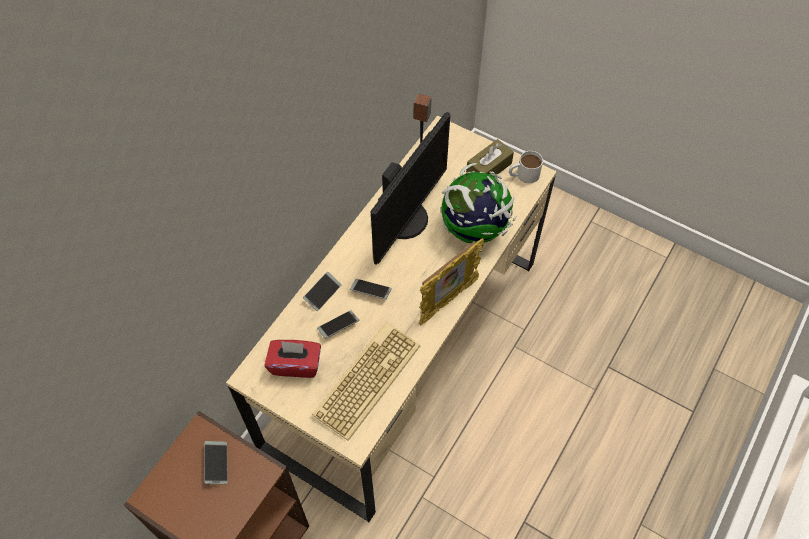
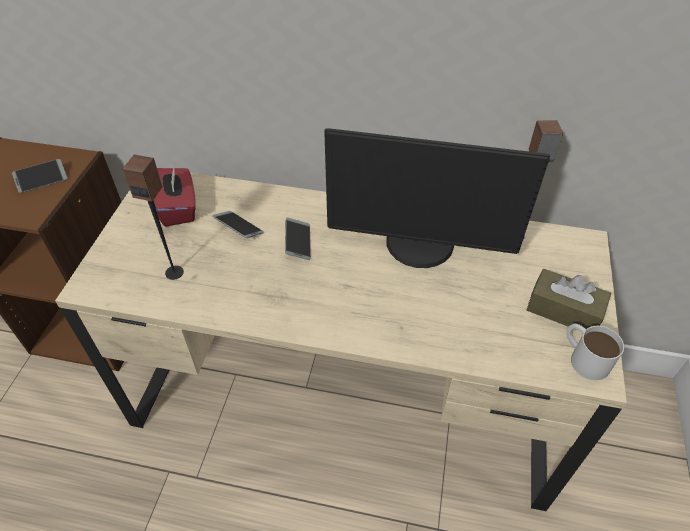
camera: 70 degrees right, 10 degrees down
(322, 293) = (278, 203): phone -> none
(366, 378) = (174, 272): keyboard -> speaker
(447, 301) = (315, 322): picture frame -> none
(474, 229) = (448, 322): globe -> none

